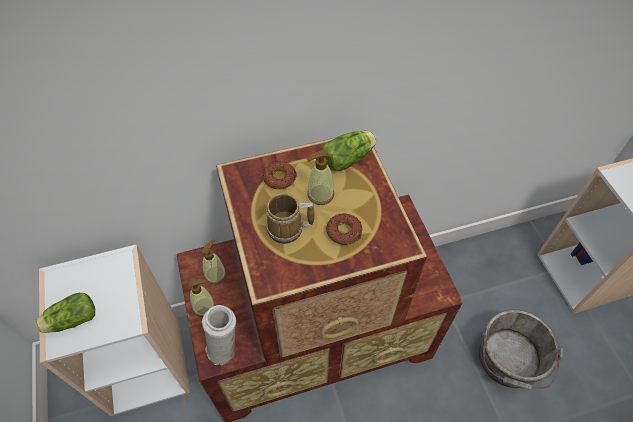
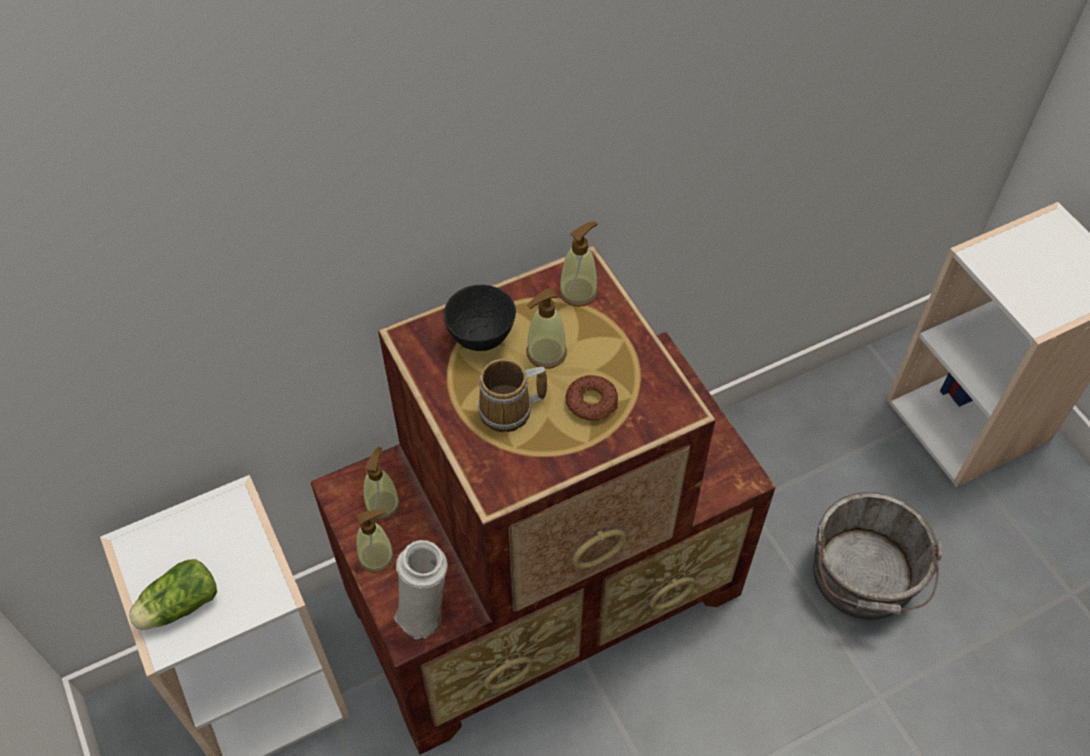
camera: 10 degrees left, 0 degrees up
(279, 178) = (480, 337): donut -> black bowl
(350, 158) = (578, 292): lettuce -> soap dispenser

